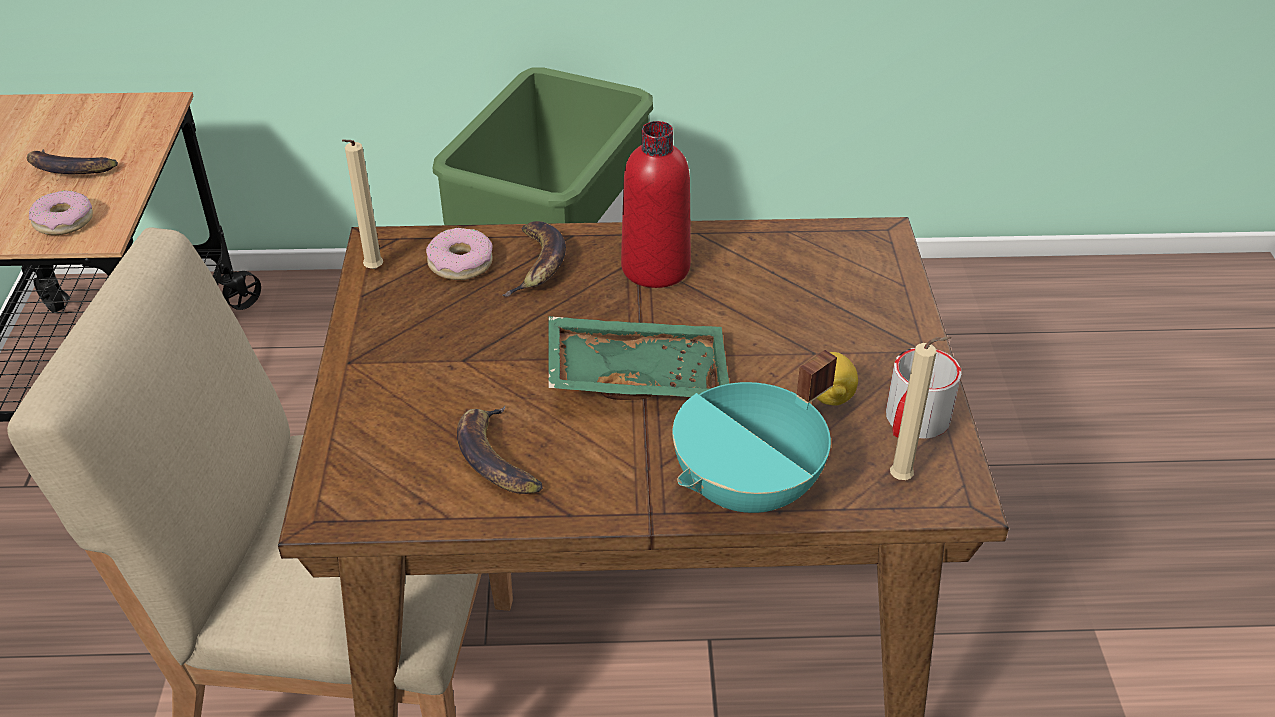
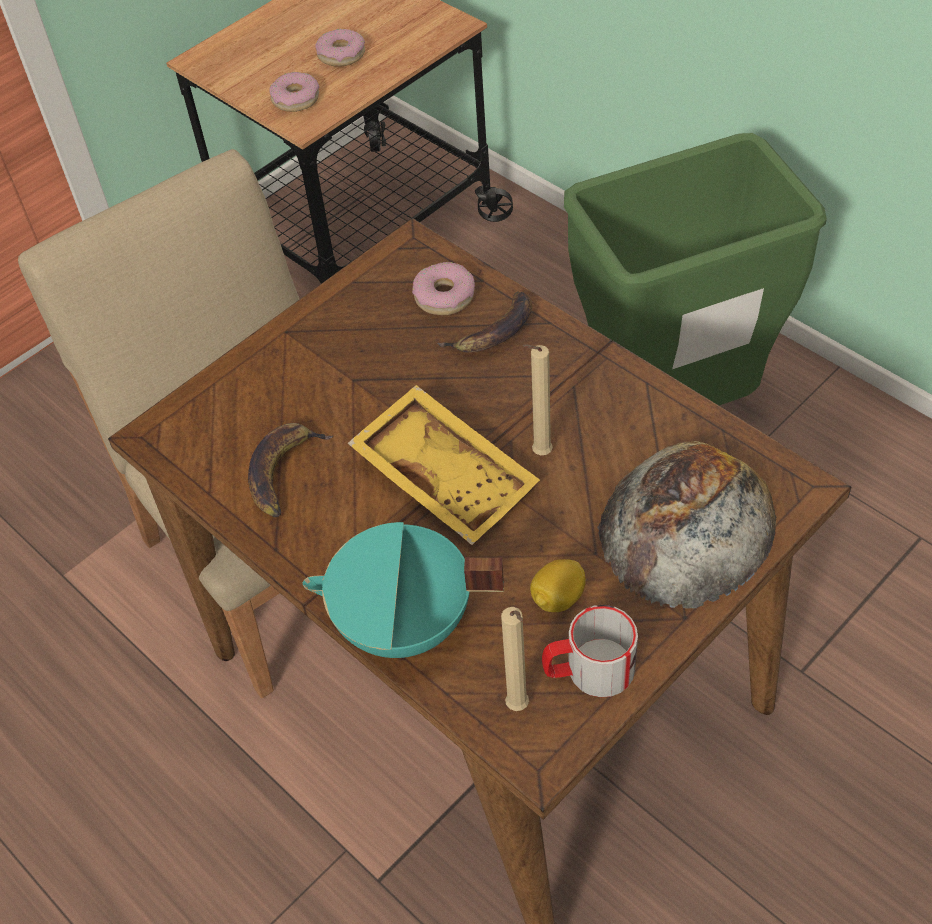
camera: 50 degrees right, 10 degrees up
(69, 169) = (341, 55): banana -> donut
(372, 271) = (381, 265): beige candle -> beige candle (539, 454)
(638, 374) = (447, 475): green tray -> yellow tray
(655, 268) = (573, 393): red bottle -> none
(845, 297) = (687, 523): none -> bread

